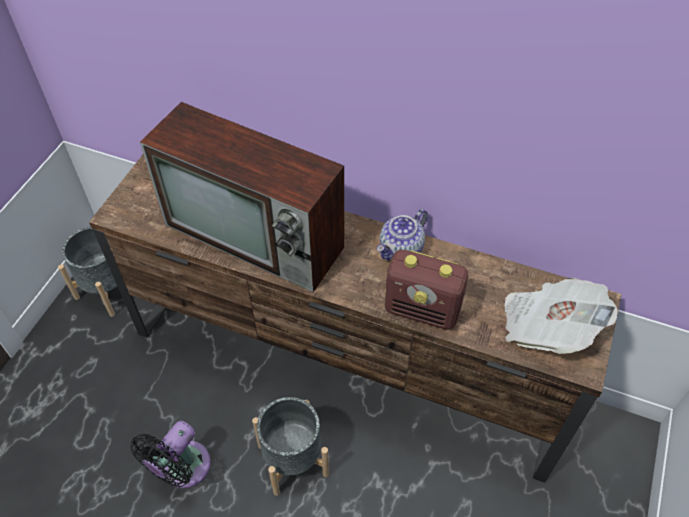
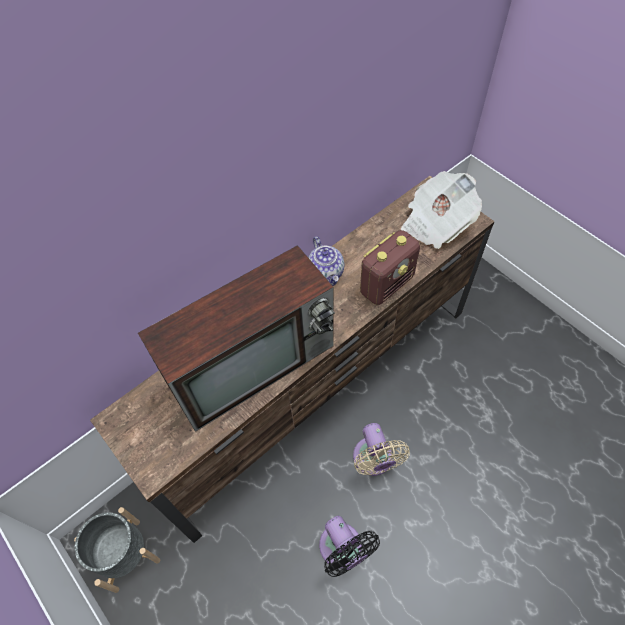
camera: 60 degrees left, 5 degrees up
(293, 459) = (374, 461): grey planter -> beige fan

